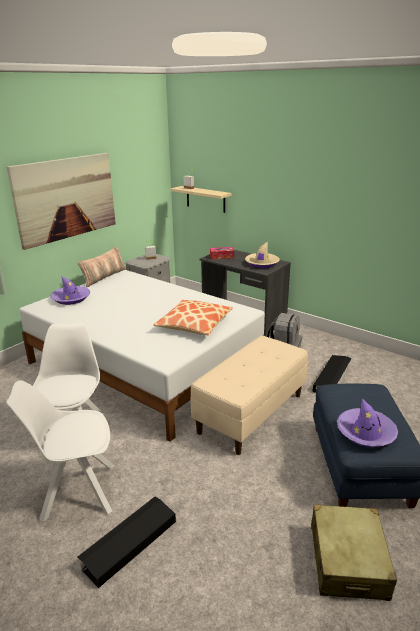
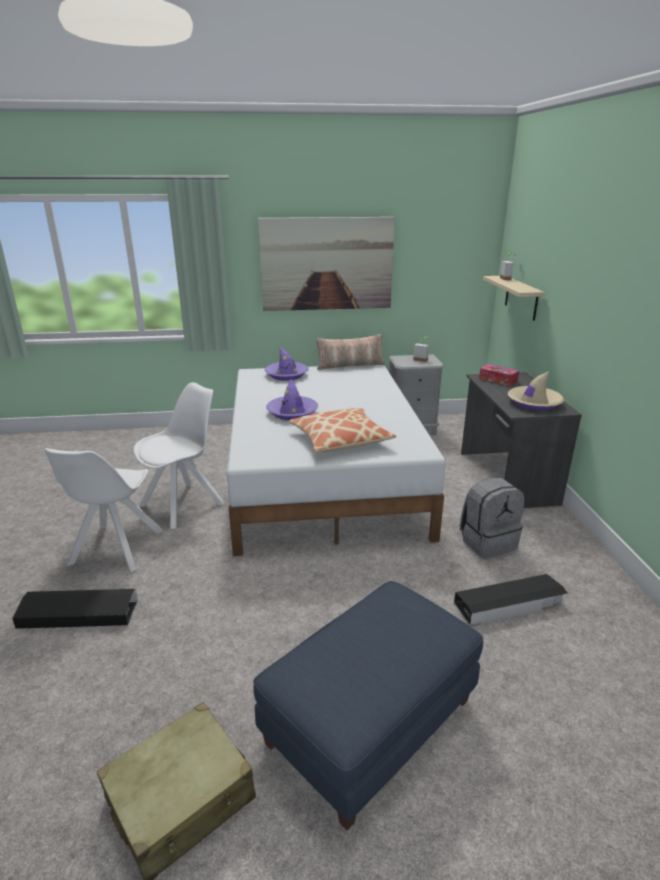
camera: 45 degrees right, 0 degrees up
(76, 491) = (115, 548): white chair -> white chair turned 120 degrees counterclockwise
(251, 413) = (345, 579): beige bench -> none
(366, 433) = (329, 664): purple hat -> purple hat (292, 412)

